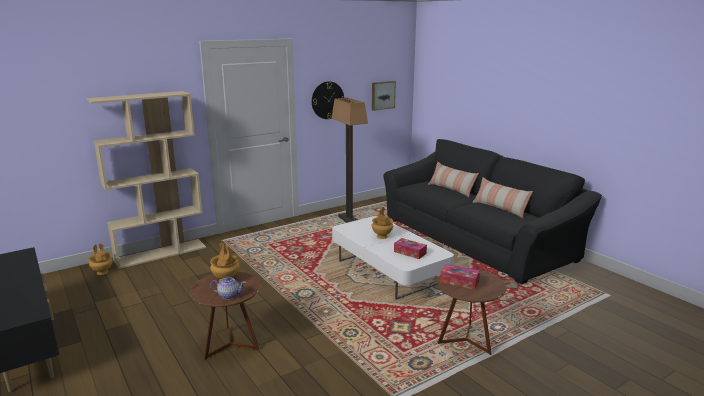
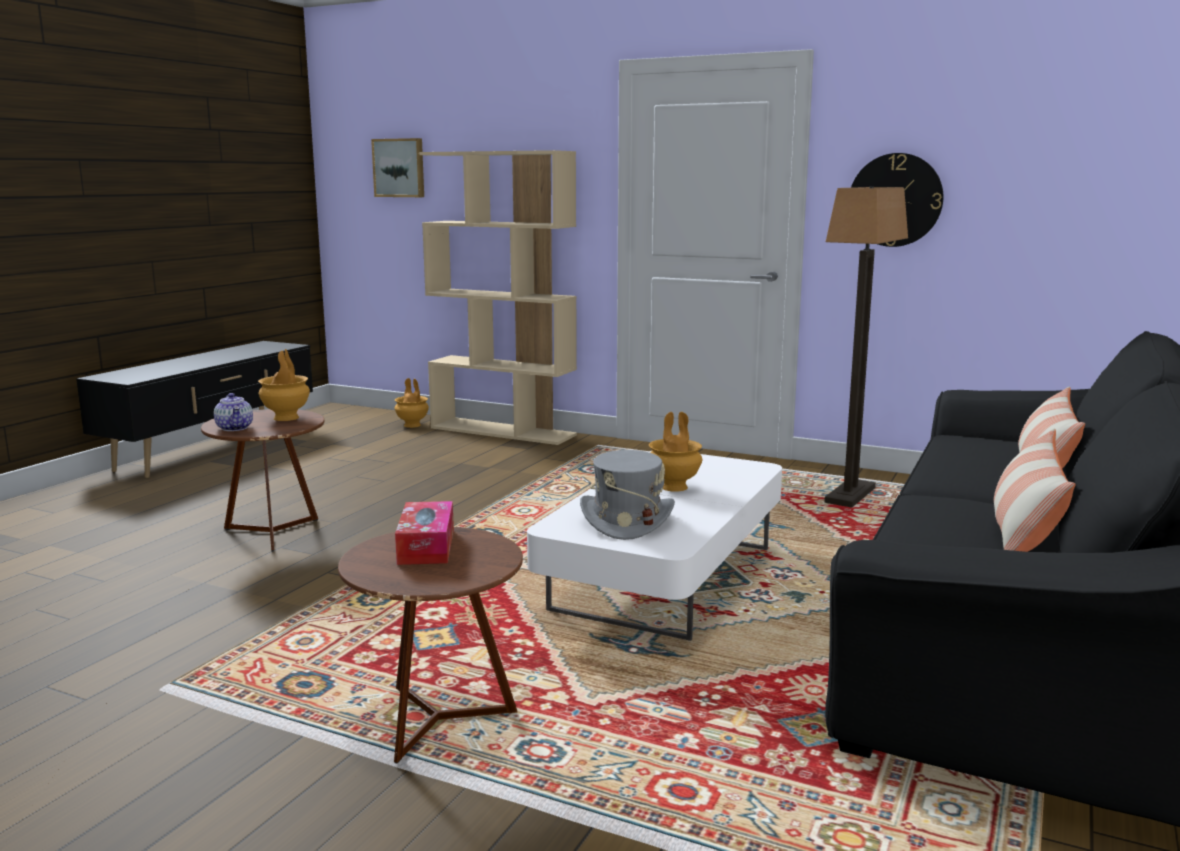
camera: 60 degrees right, 5 degrees down
(382, 95) = (1082, 203): picture -> picture (399, 168)
(410, 252) = (626, 520): tissue box -> grey hat

